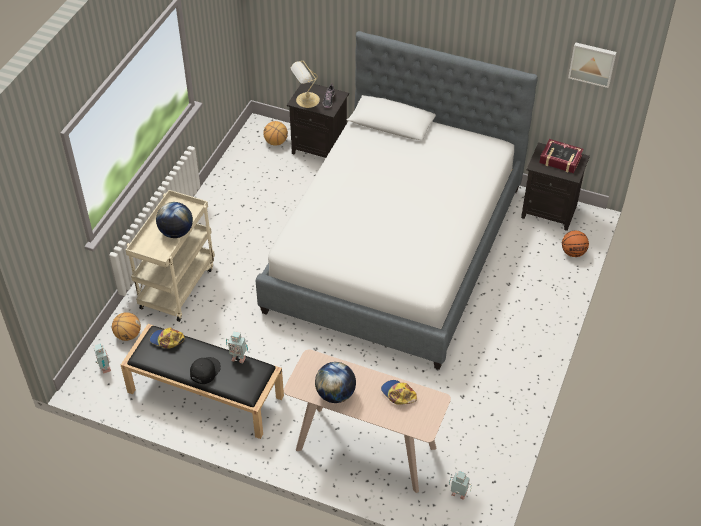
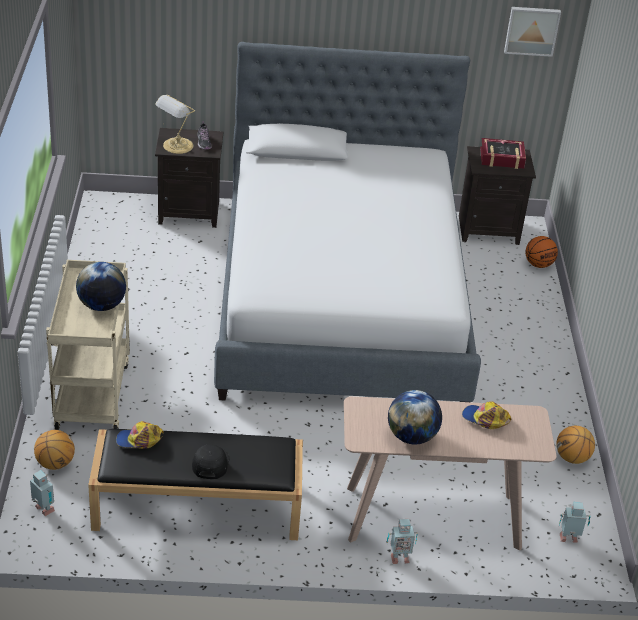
camera: 25 degrees left, 10 degrees down
(238, 358) = (244, 439): toy robot -> toy robot (399, 558)
(276, 142) = (131, 215): basketball -> basketball (572, 458)

